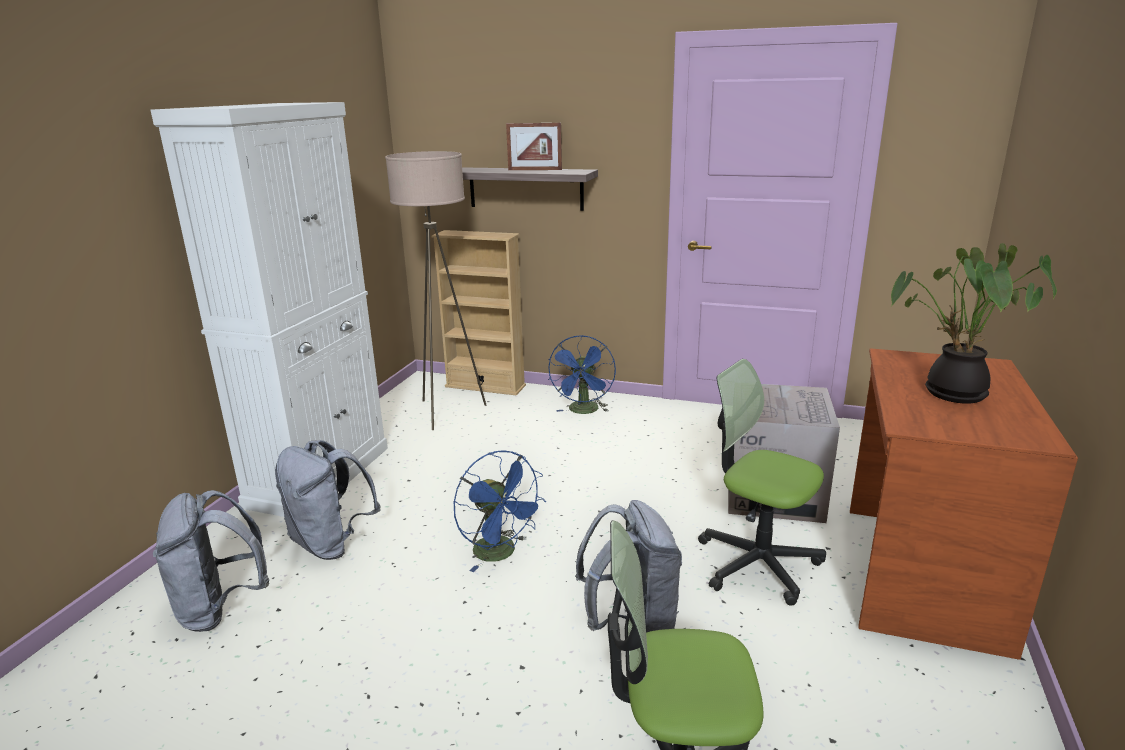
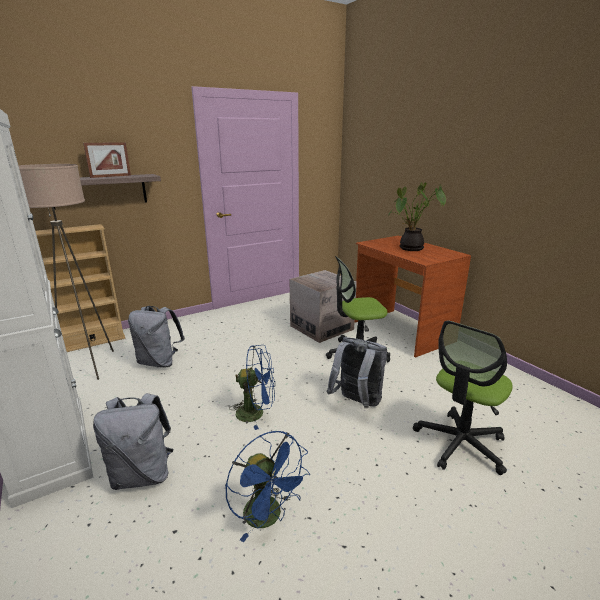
camera: 50 degrees left, 0 degrees up
(221, 608) = (126, 567): grey backpack -> grey backpack (159, 362)
(584, 411) = (182, 330): blue fan -> blue fan (268, 517)

